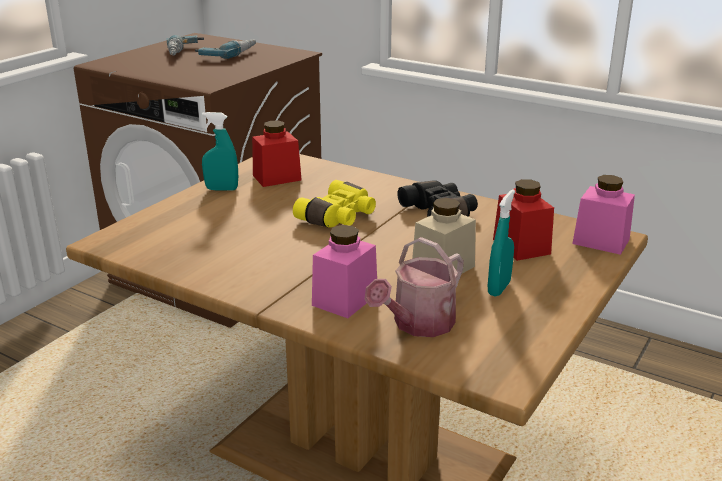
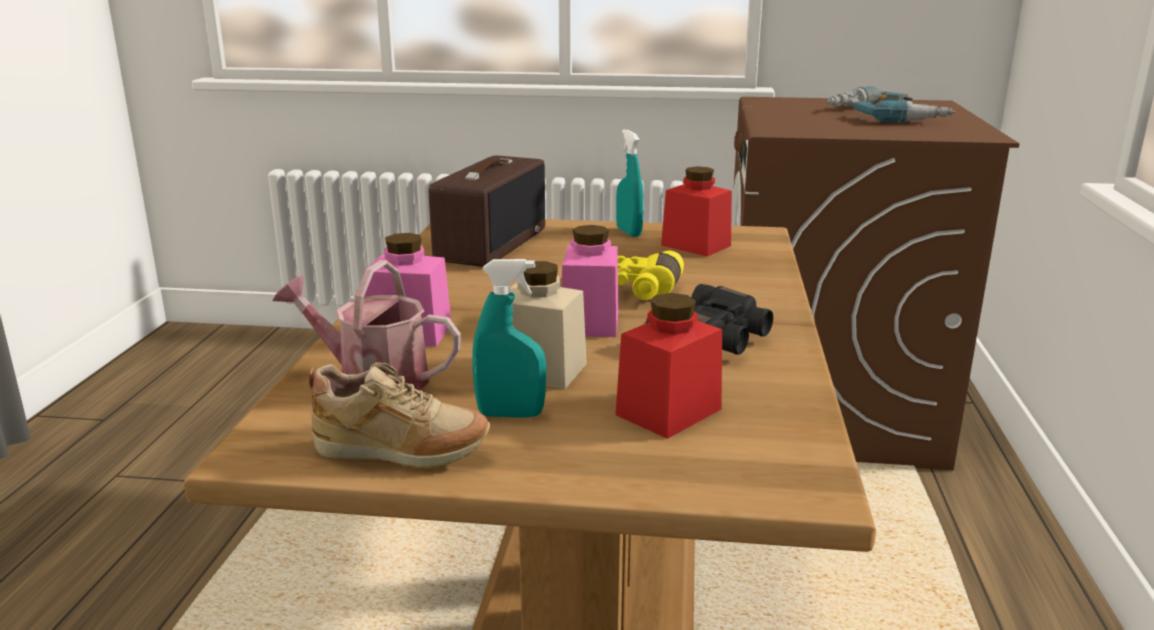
camera: 65 degrees right, 5 degrees down
(183, 238) = (490, 244): none -> radio
(533, 329) = (402, 455): none -> beige shoe
(601, 241) = (772, 477): pink jar -> pink jar (590, 323)

